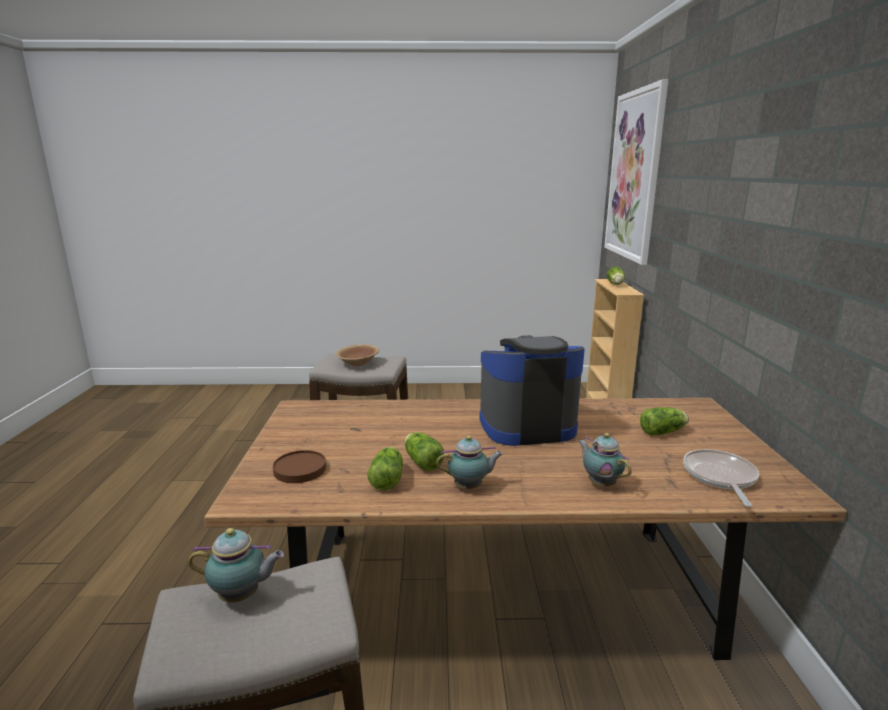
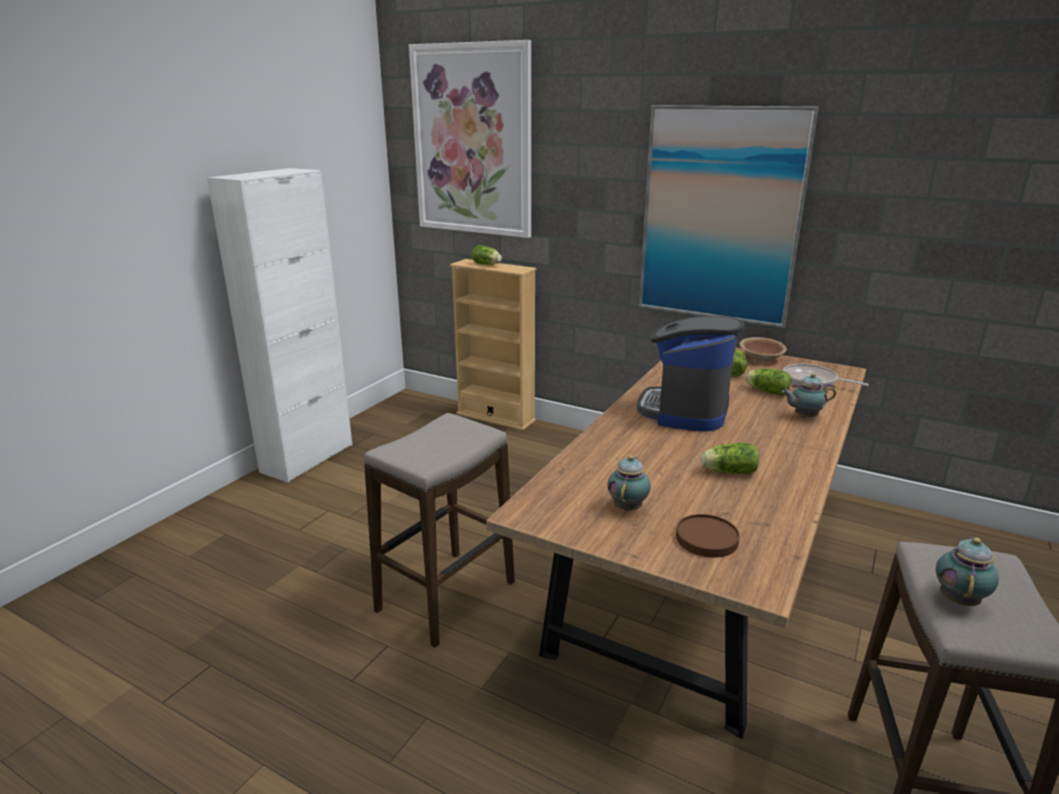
camera: 60 degrees left, 5 degrees up
(358, 363) = (436, 442): brown bowl -> brown bowl (761, 358)
(388, 478) = (753, 495): lettuce -> lettuce (766, 391)
(459, 390) = (307, 458): none -> white cabinet
(470, 487) = (787, 463): teapot -> teapot (628, 507)
(748, 260) = (720, 216): none -> picture

